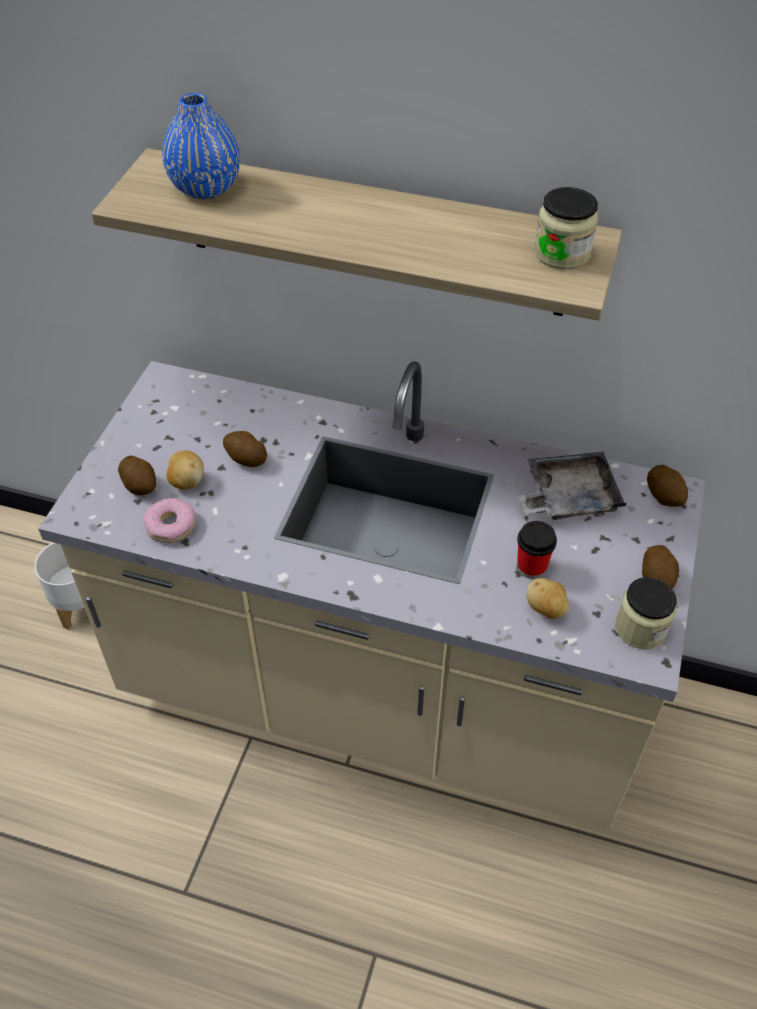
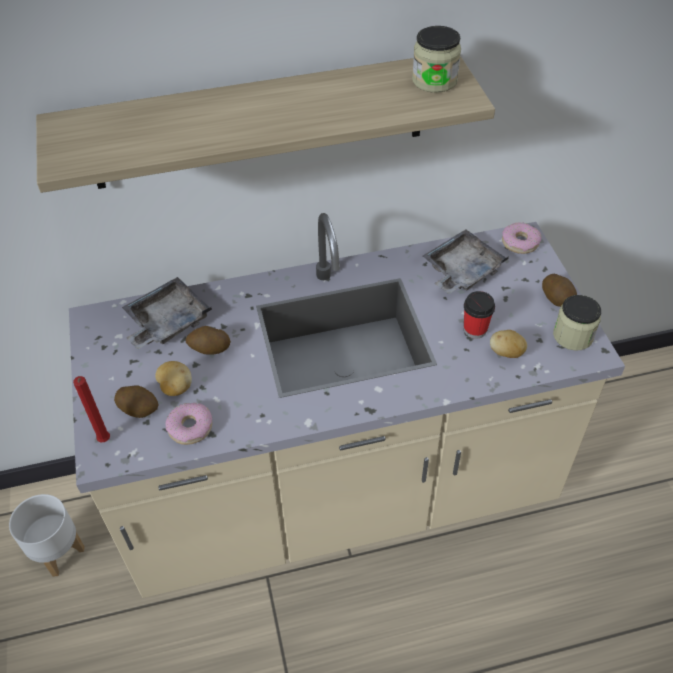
camera: 30 degrees left, 0 degrees up
(89, 501) = (105, 441): none -> red candle
(206, 188) = (120, 128): blue vase -> none
(226, 414) = (167, 322): none -> grey tray
(664, 496) = (520, 242): potato -> donut

